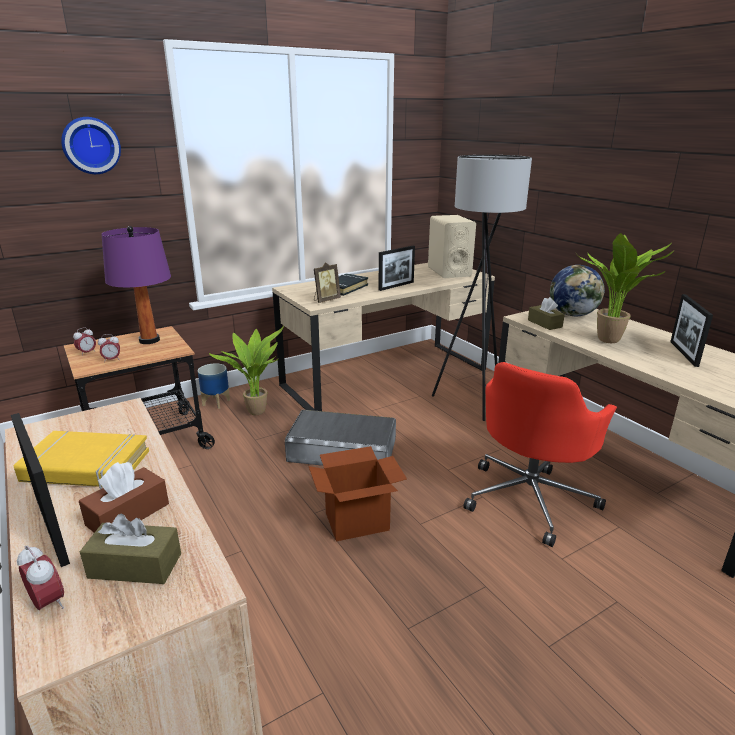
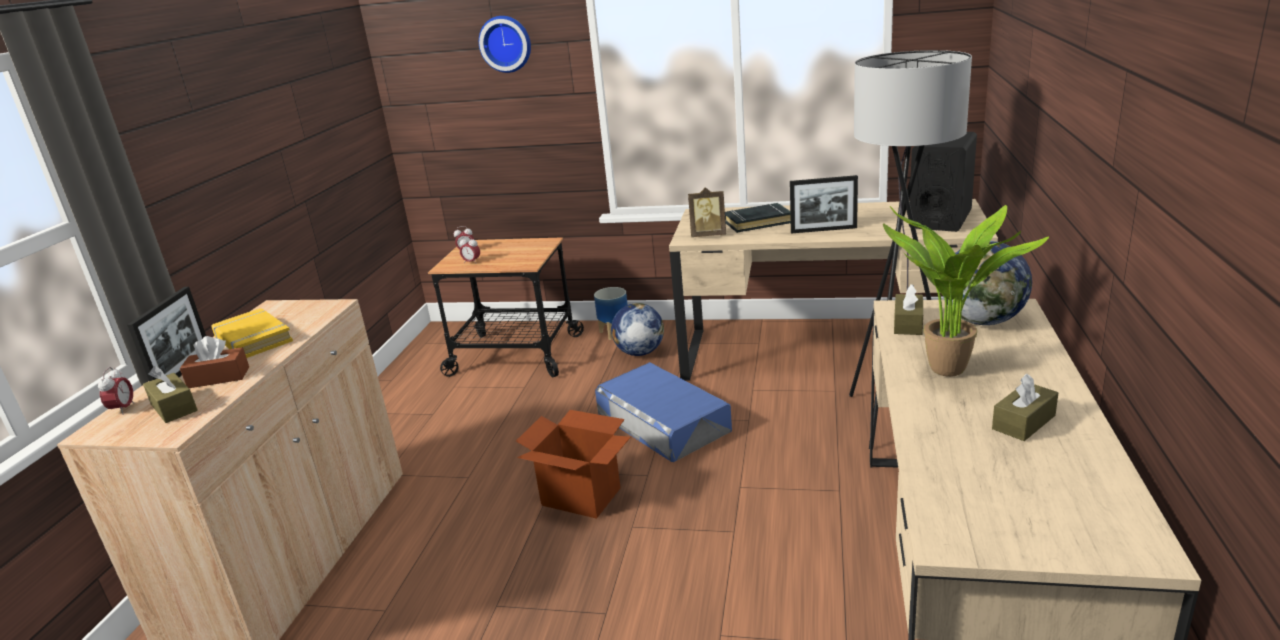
camera: 45 degrees right, 0 degrees up
(149, 340) = (524, 249): purple table lamp -> none
(257, 410) = (639, 353): potted plant -> globe
(342, 449) = (663, 422): grey storage box -> blue storage box
(449, 272) = (940, 219): beige speaker -> black speaker
(530, 498) = (786, 559): red office chair -> none
(683, 353) = (1023, 422): picture frame -> brown tissue box

